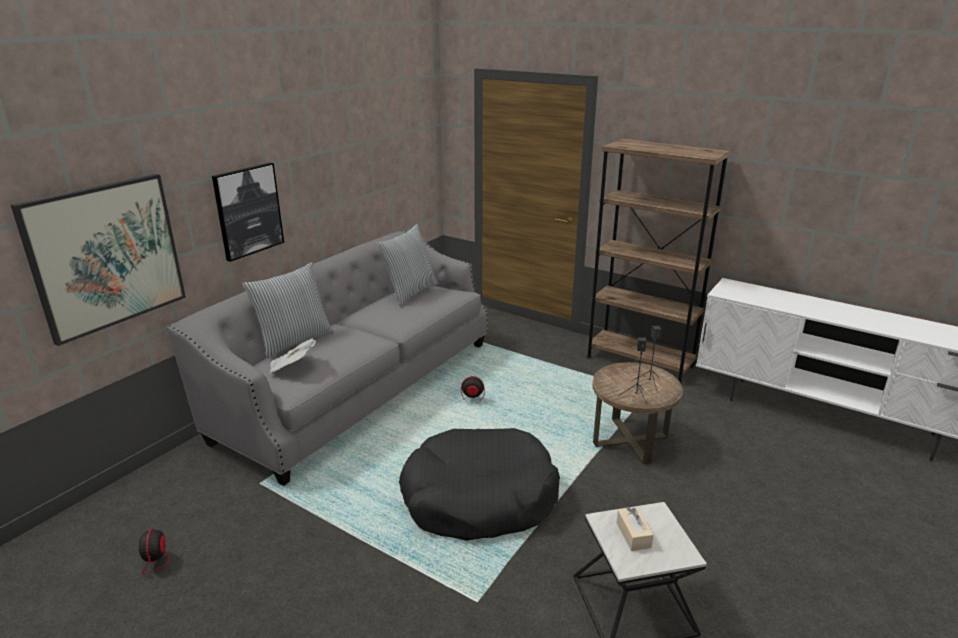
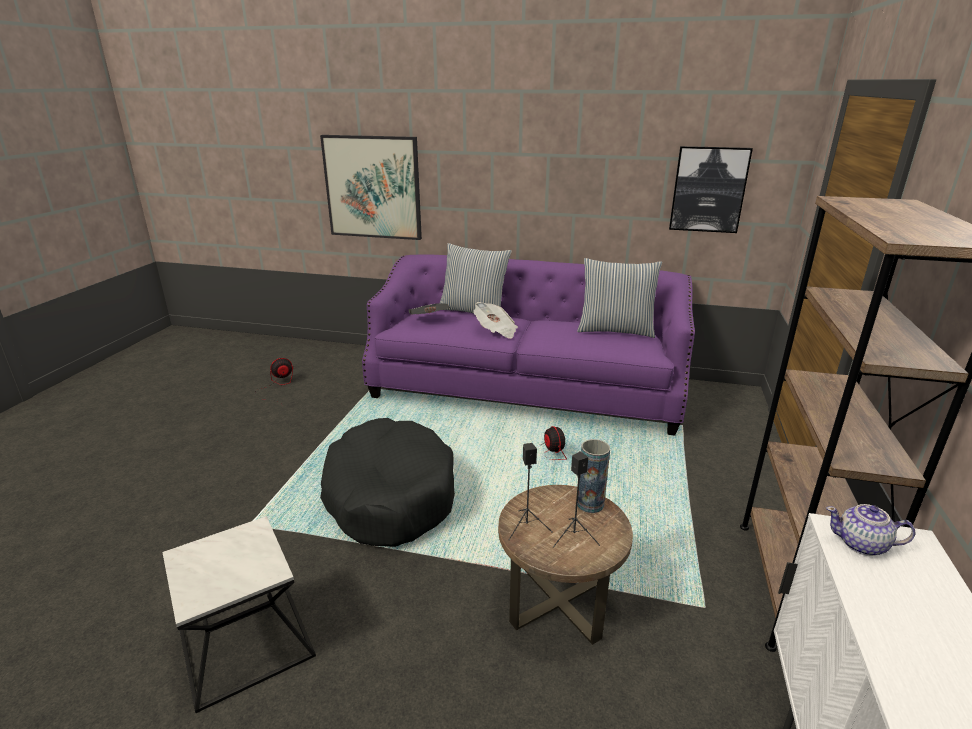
camera: 70 degrees right, 0 degrees up
(248, 211) = (493, 190): picture -> picture (708, 189)
(358, 340) = (496, 331): none -> newspaper
(358, 387) = (525, 389): grey sofa -> purple sofa
(619, 370) = (590, 504): none -> vase
(633, 535) = (230, 555): beige tissue box -> none
(731, 292) = (862, 544): none -> teapot

